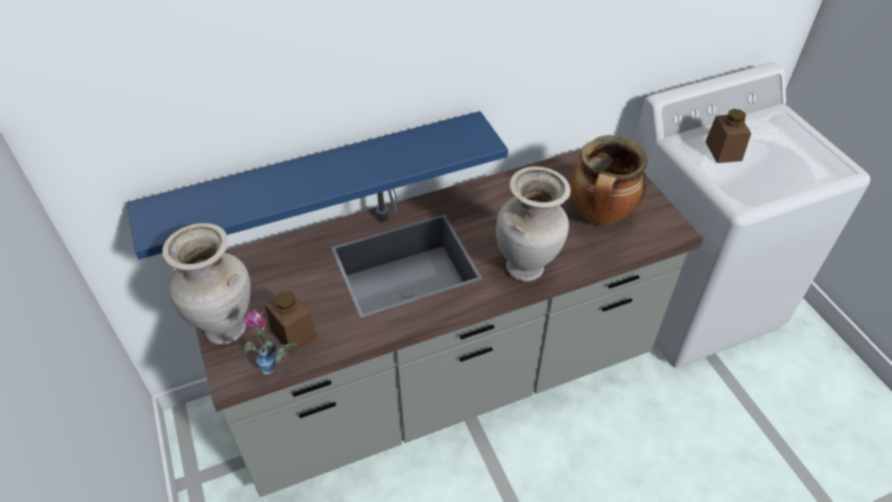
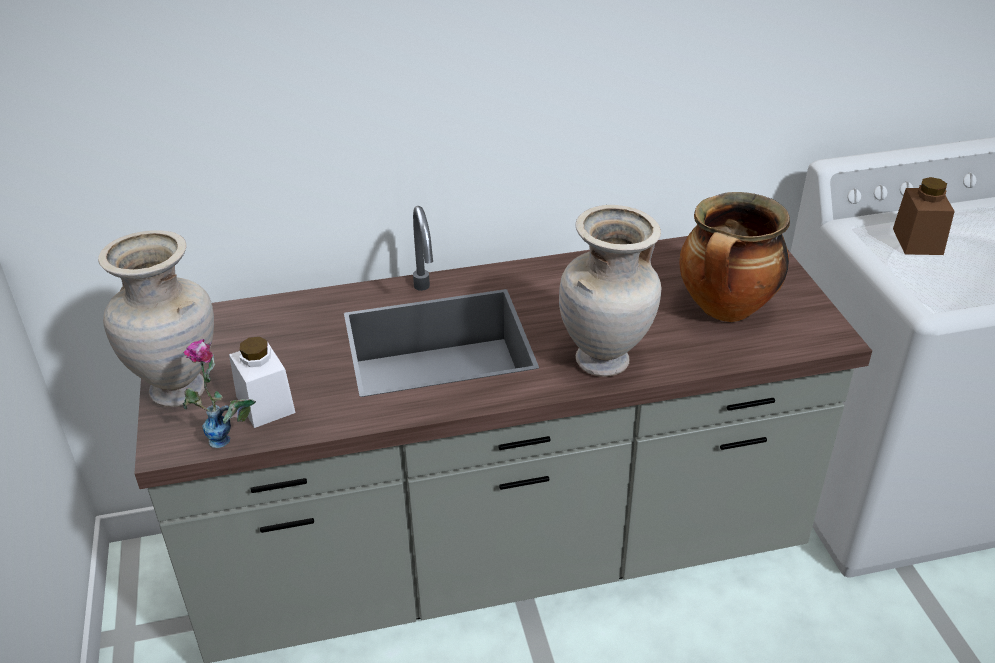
camera: 10 degrees right, 10 degrees down
(294, 333) = (265, 404): brown jar -> white jar
(319, 179) = (339, 220): blue shelf -> none

